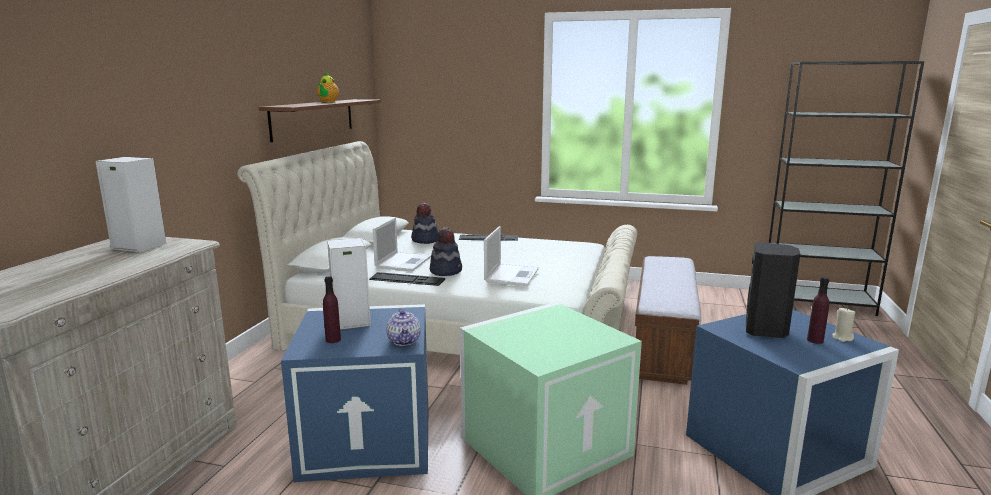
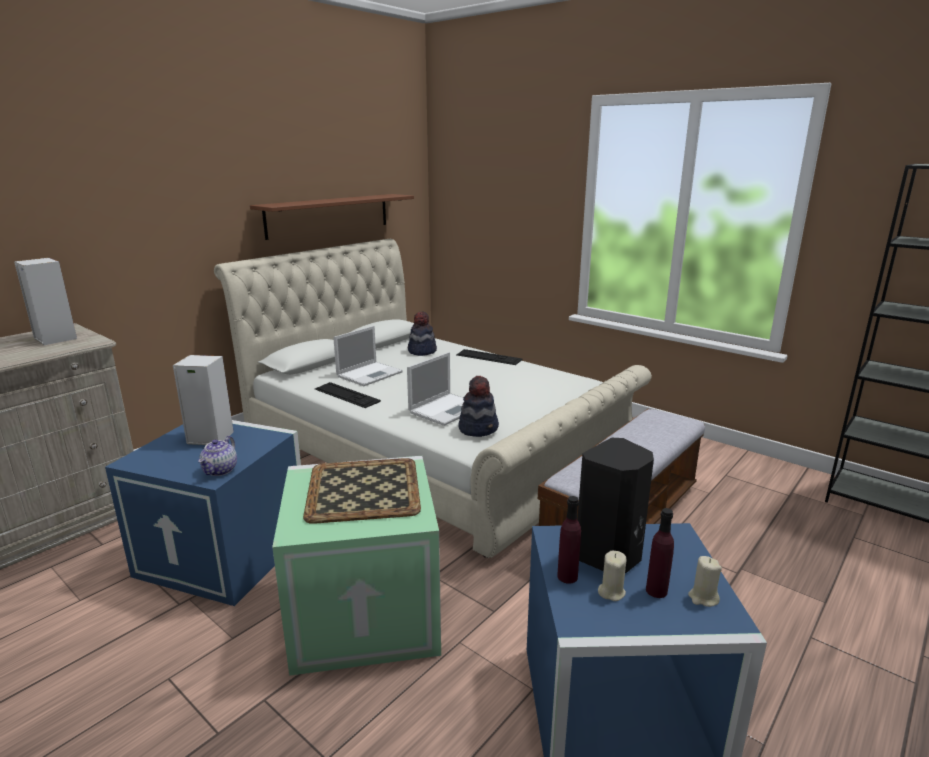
camera: 25 degrees right, 5 degrees up
(328, 102) = (341, 199): teapot -> none
(333, 340) = (169, 454): purple bottle -> purple bottle (567, 576)
(446, 271) = (393, 392): hat -> hat (478, 428)
(550, 330) = (364, 490): none -> tray
(793, 347) = (611, 592): none -> beige candle

